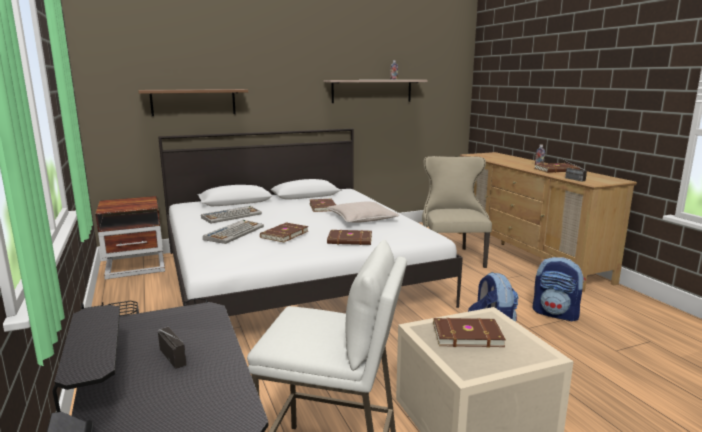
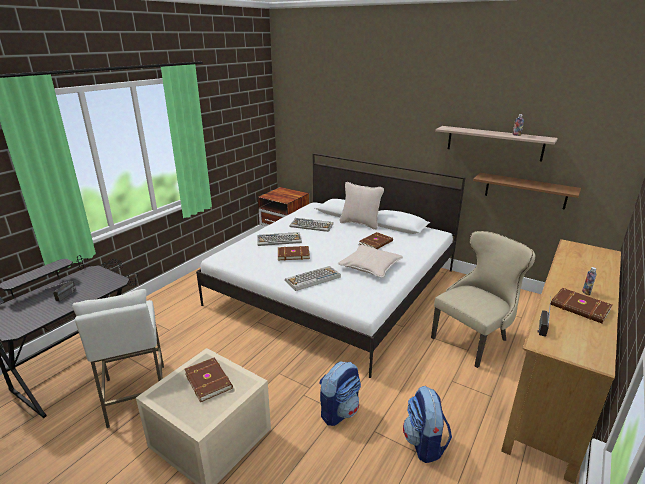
camera: 55 degrees right, 10 degrees up
(193, 102) = (337, 131): brown shelf -> brown shelf (525, 191)
(272, 202) = (360, 224): none -> beige pillow
(350, 240) = (312, 279): brown book -> keyboard

